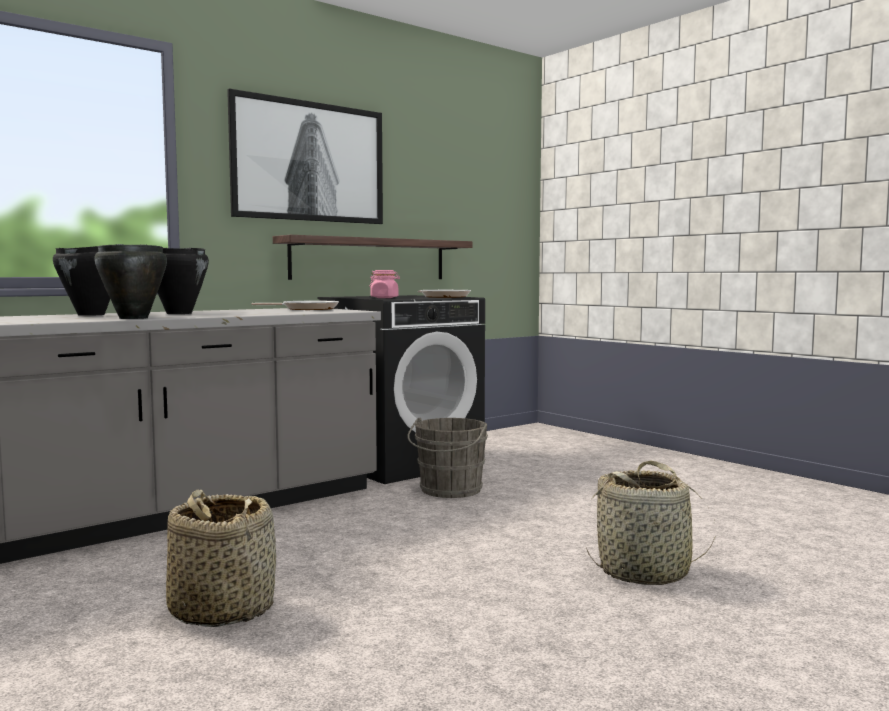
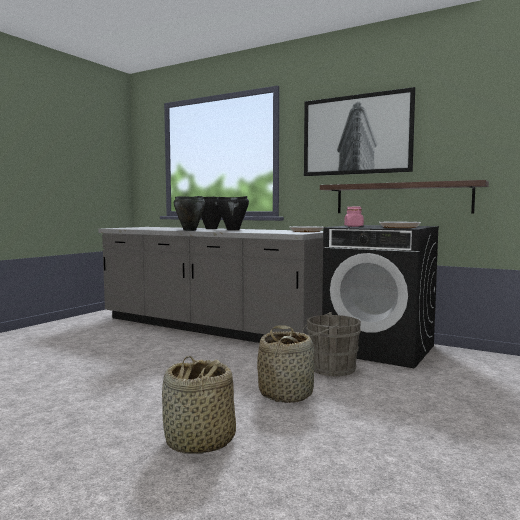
camera: 70 degrees right, 0 degrees up
(222, 609) = (112, 358): basket -> basket (286, 393)

